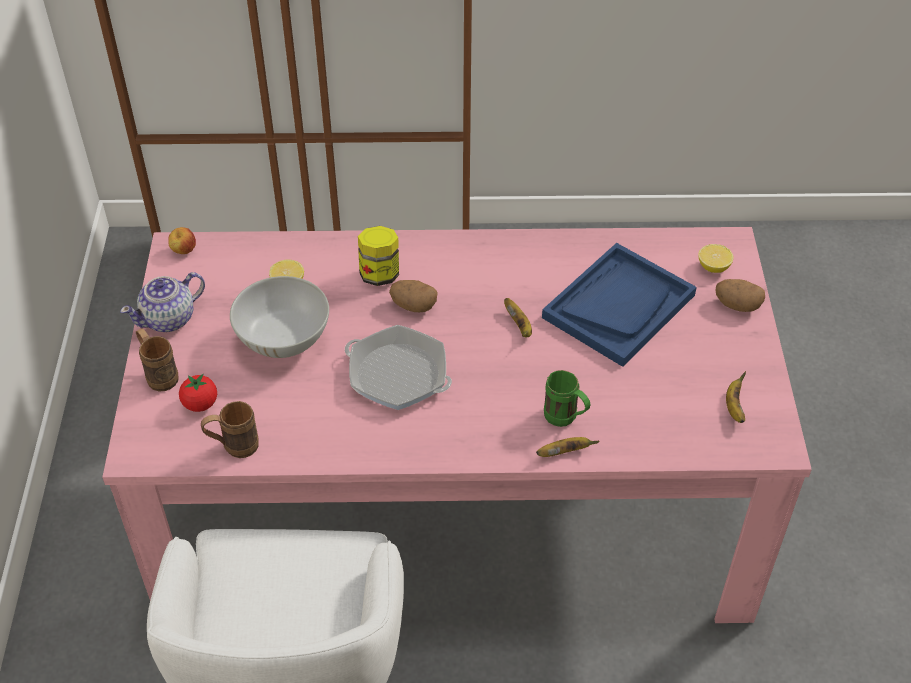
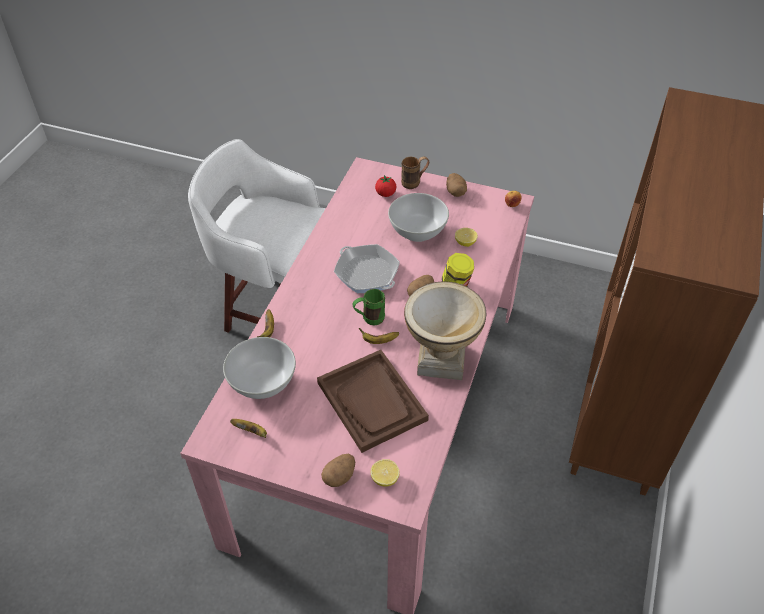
camera: 110 degrees right, 0 degrees up
(169, 319) = (455, 192): teapot -> potato
(233, 447) = (349, 201): brown mug -> none
(398, 374) = (367, 273): frying pan -> frying pan turned 90 degrees counterclockwise
(519, 260) = (440, 360): none -> vase
(565, 419) = (291, 339): green mug -> green mug (369, 319)
(618, 306) = (372, 401): blue tray -> brown tray
(657, 423) = (263, 384): none -> white bowl

